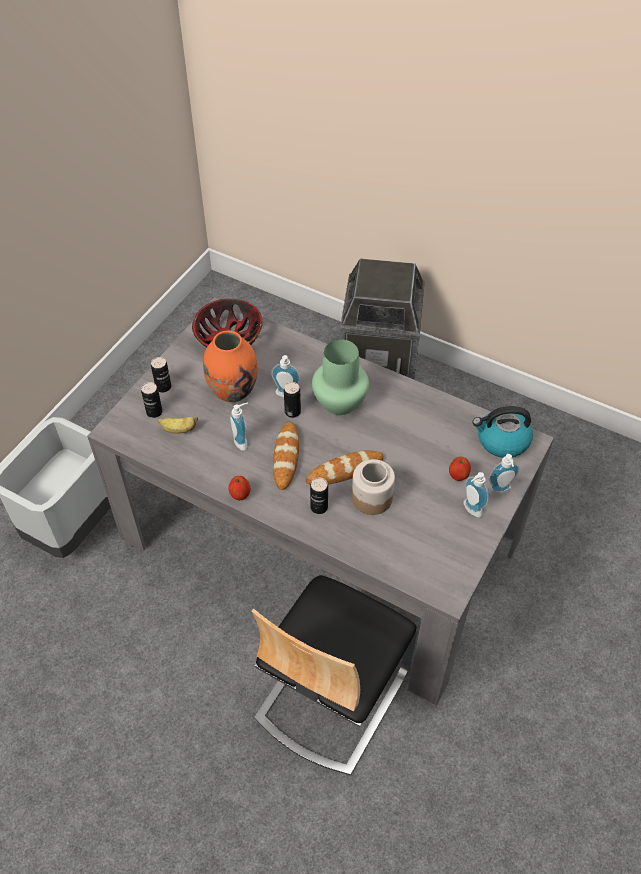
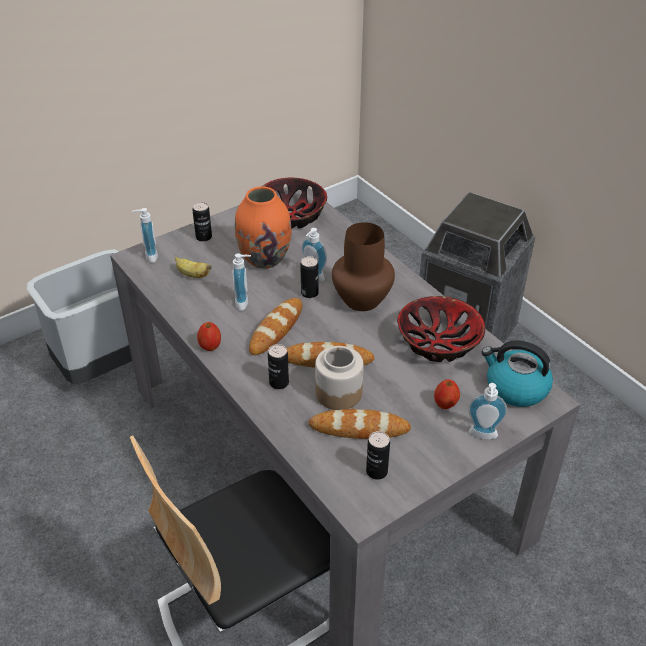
camera: 25 degrees right, 10 degrees down
(154, 412) = (181, 254): can -> can (376, 471)
(339, 403) = (361, 300): green vase -> brown vase
(406, 522) = (359, 428): none -> bread
(423, 422) = (439, 343): none -> bowl
(470, 510) = (438, 441): soap dispenser -> soap dispenser (149, 256)

